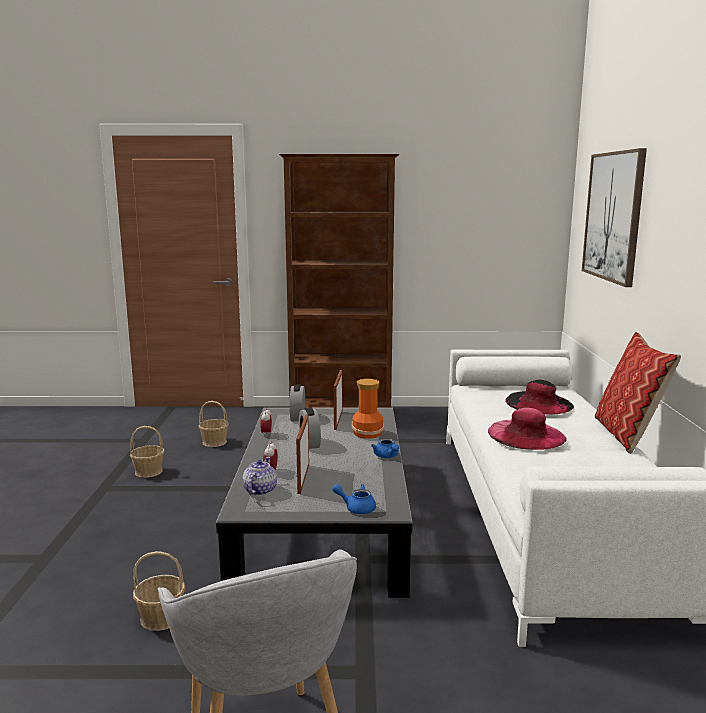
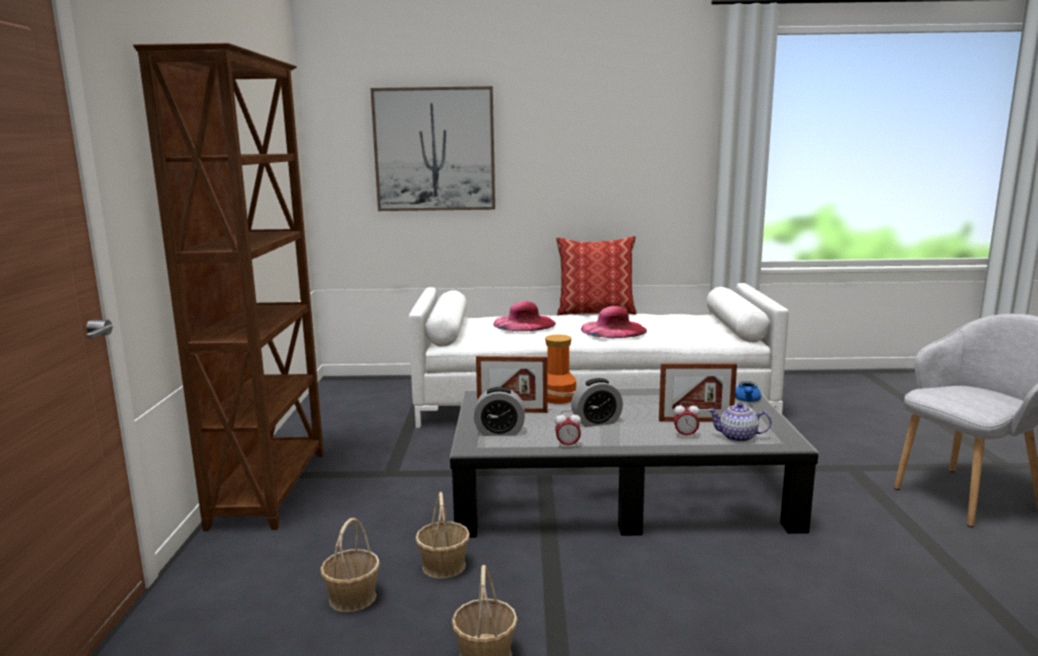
camera: 90 degrees left, 0 degrees up
(161, 617) = (867, 563): basket -> basket (444, 566)
(387, 456) = (622, 391): blue teapot -> none
(539, 403) = (524, 323): black hat -> pink hat

